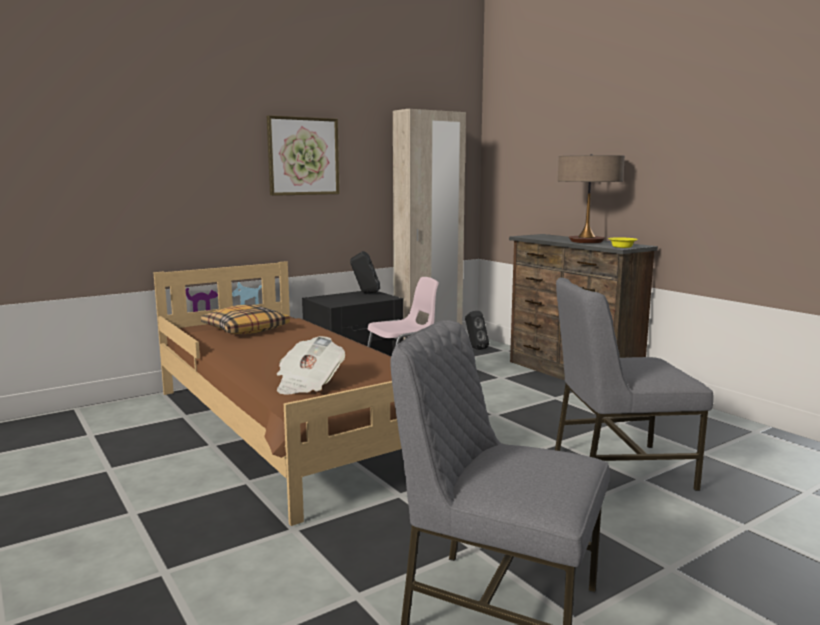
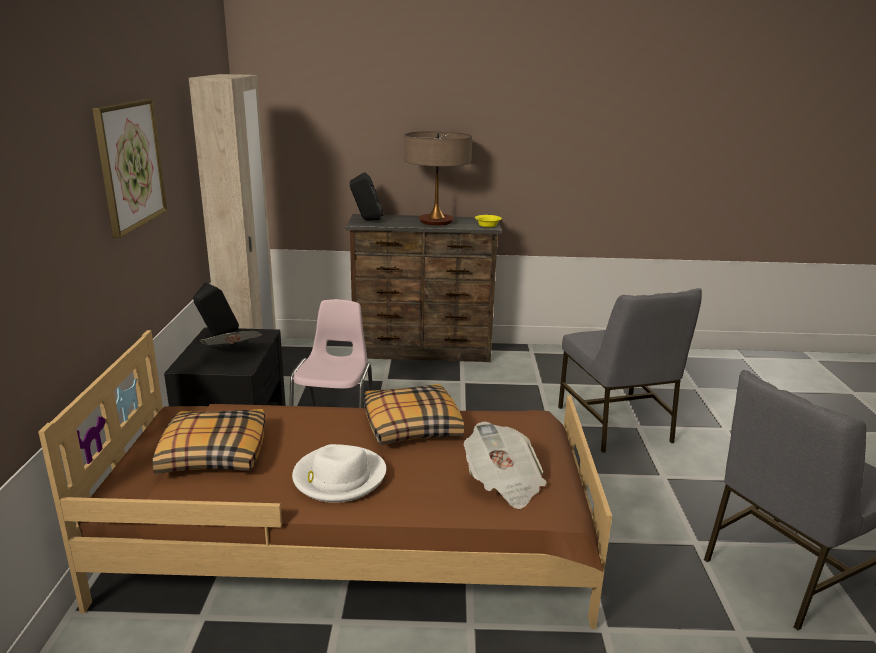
camera: 55 degrees left, 10 degrees up
(256, 352) = (338, 477): none -> white hat
(347, 352) = (411, 425): none -> pillow
(349, 299) = (232, 353): none -> newspaper
(475, 348) = (290, 354): black speaker -> black speaker (366, 220)
(618, 469) = (616, 425): grey chair -> grey chair turned 45 degrees counterclockwise

